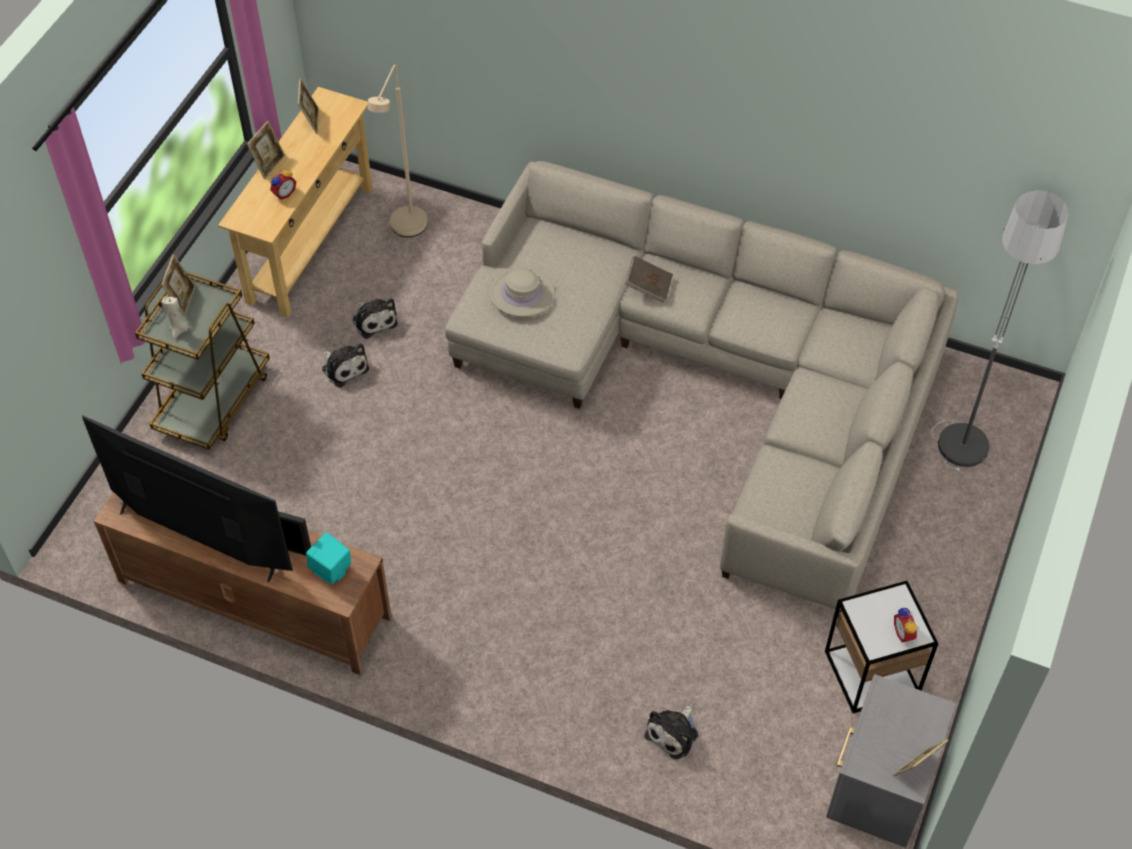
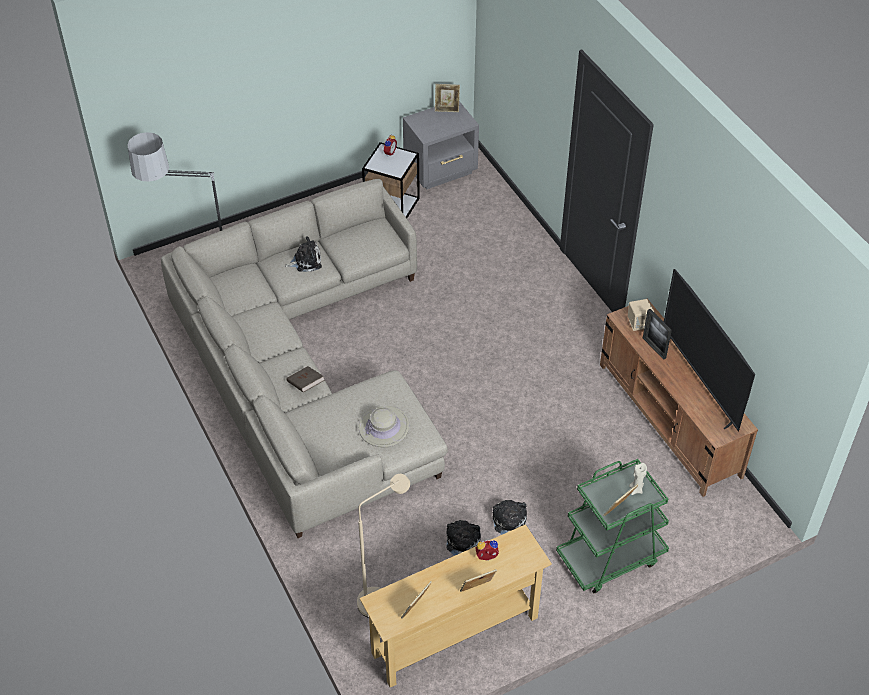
camera: 140 degrees left, 5 degrees down
(213, 400) = (610, 557): brown cart -> green cart
(331, 570) = (639, 323): turquoise speaker -> beige speaker
(674, 733) = (507, 237): plush toy -> plush toy (305, 261)

